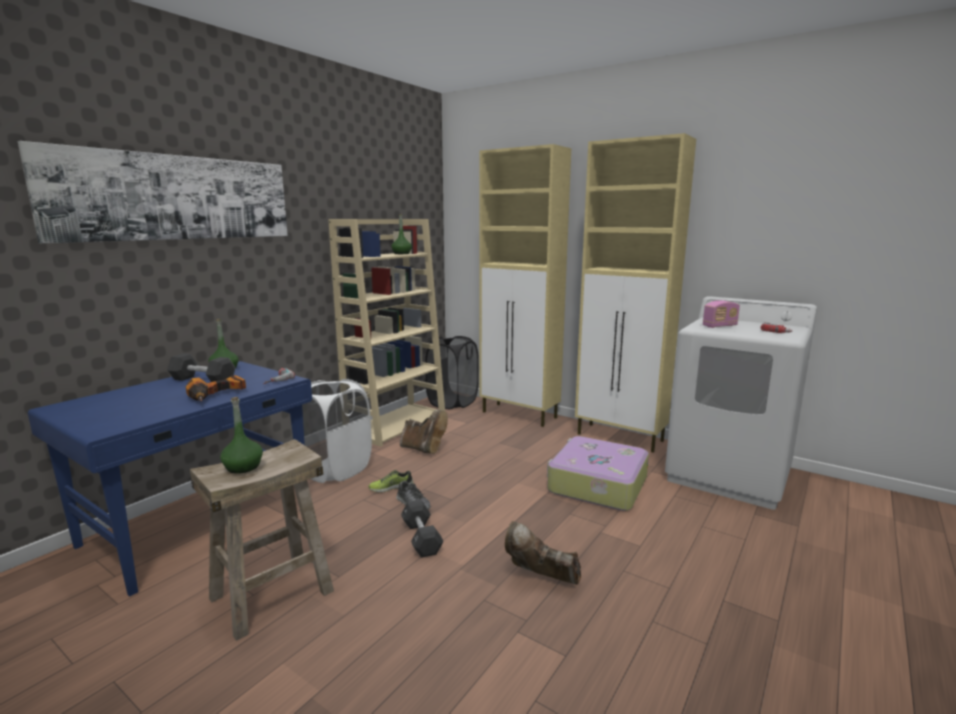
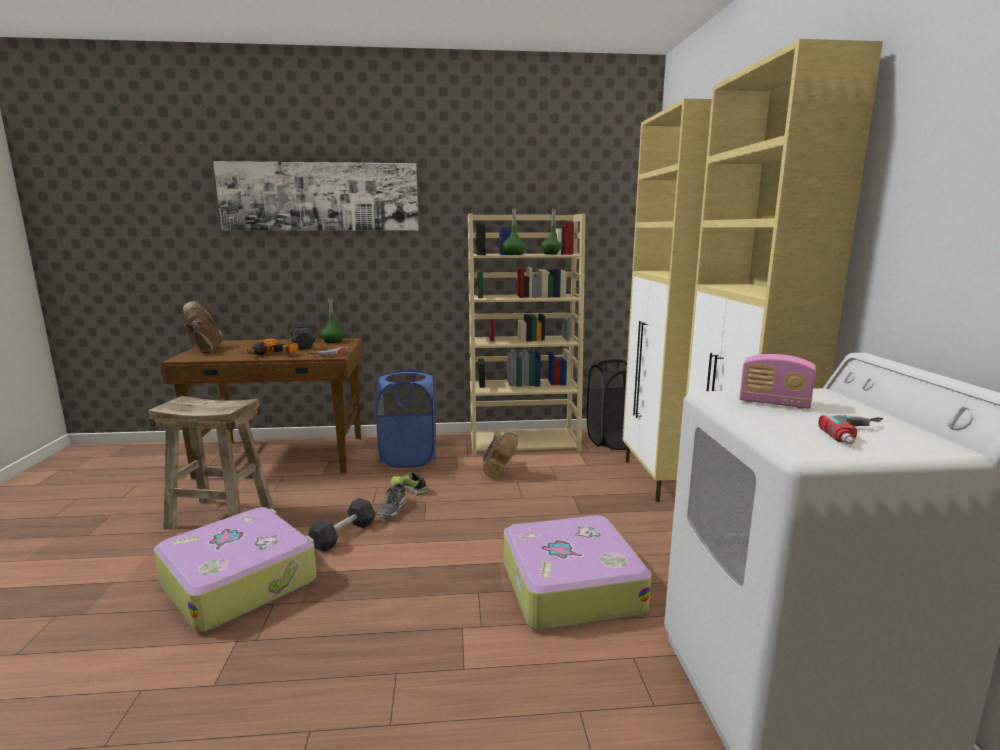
camera: 50 degrees right, 0 degrees up
(201, 524) = (284, 457): blue desk -> brown desk
(243, 467) = (196, 404): green bottle -> green bottle (513, 254)
(335, 469) = (409, 457): white laundry basket -> blue laundry basket
(424, 609) = (240, 581): none -> suitcase
(540, 579) = (330, 622): brown boot -> brown boot (205, 349)

